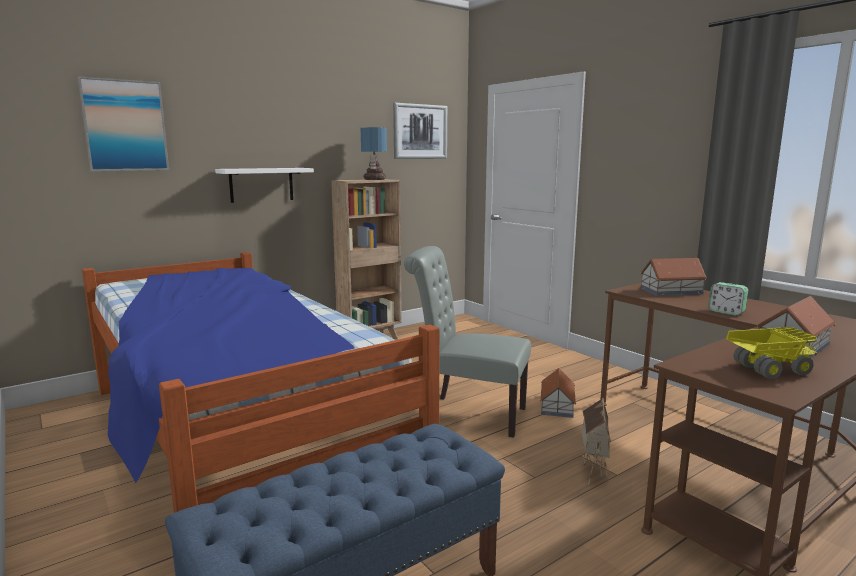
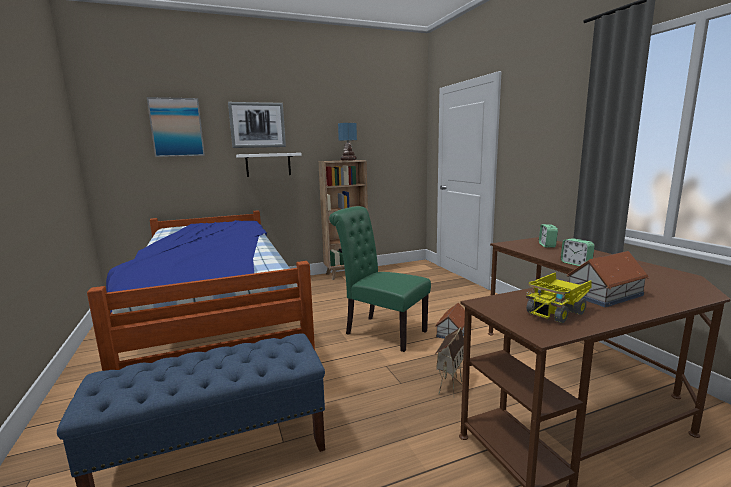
camera: 15 degrees right, 0 degrees up
(420, 131) = (388, 125): picture -> picture (257, 125)
(468, 414) = (381, 331): grey chair -> green chair
(672, 291) = (547, 245): toy house -> alarm clock
(767, 369) = (556, 312): toy truck -> toy truck turned 135 degrees clockwise

